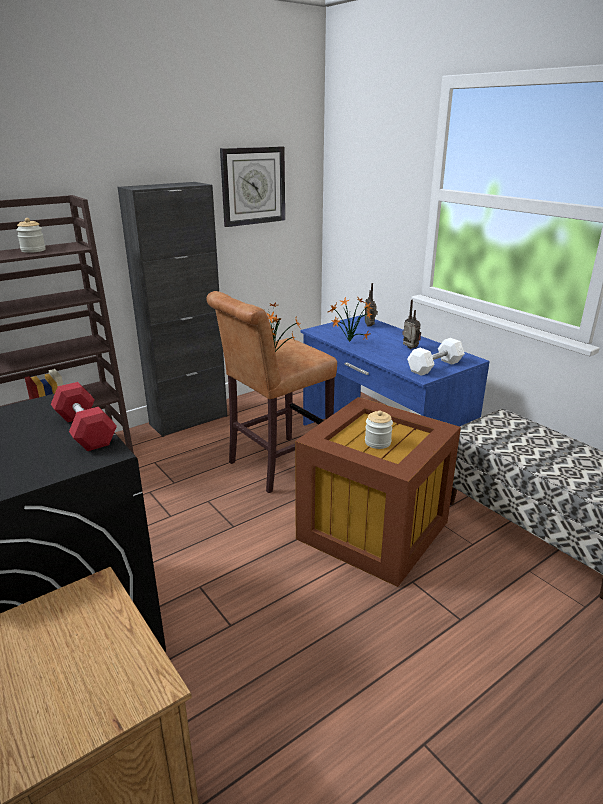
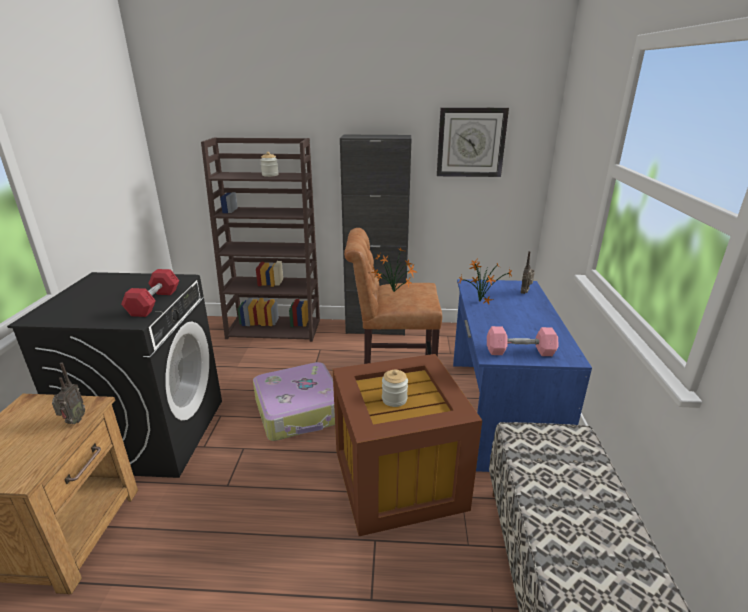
camera: 40 degrees right, 0 degrees up
(213, 525) = (300, 411): none -> suitcase
(409, 348) = (525, 326): radio -> radio (73, 422)
(435, 366) = (520, 351): white dumbbell -> pink dumbbell

